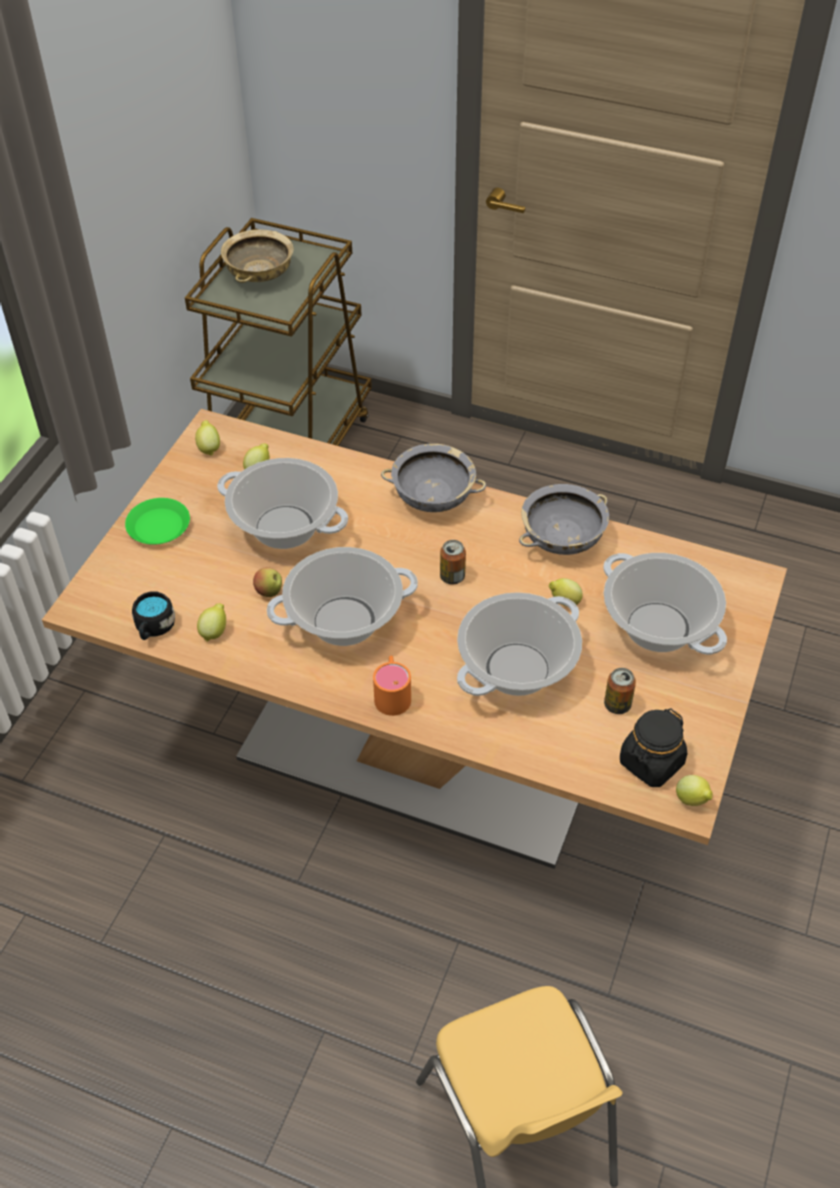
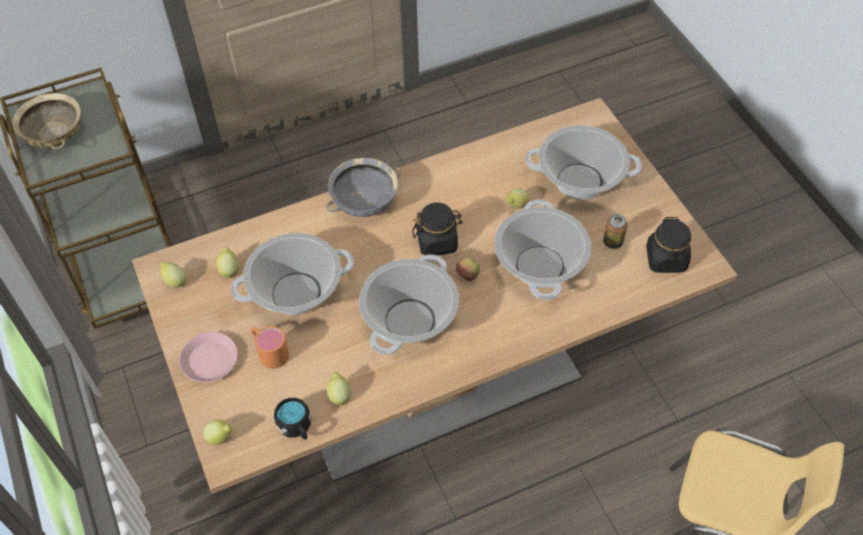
camera: 45 degrees left, 5 degrees up
(159, 526) = (210, 360): green plate -> pink plate
(269, 592) = (340, 341): apple -> apple (467, 276)
(392, 693) = (492, 339): orange mug -> orange mug (269, 351)
(452, 577) = (437, 241): can -> black jar
(561, 539) = (469, 170): grey bowl -> none
(692, 800) = (707, 262): lemon -> lemon (221, 438)

